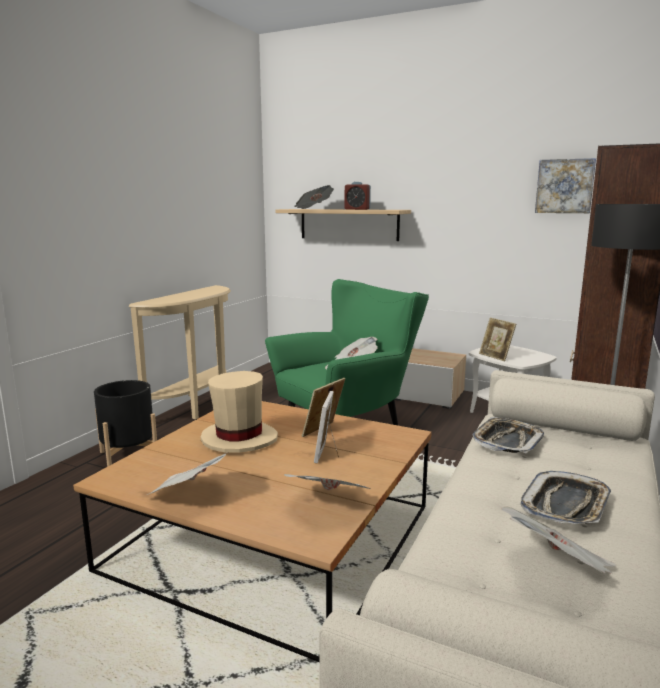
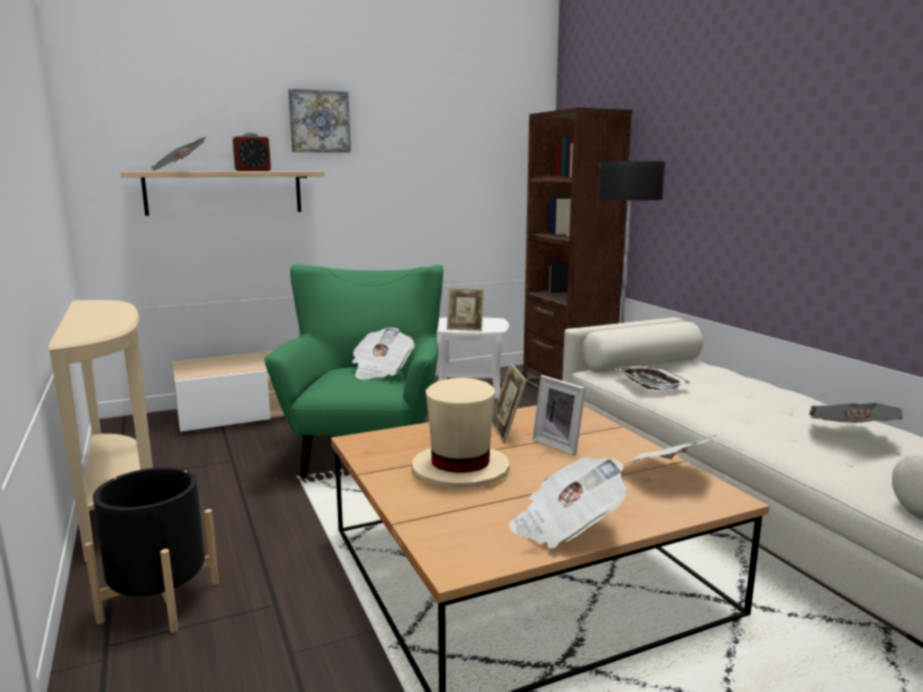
camera: 50 degrees left, 0 degrees up
(564, 186) = (474, 145): picture -> picture (319, 121)
(566, 505) = (771, 405): tray -> none

